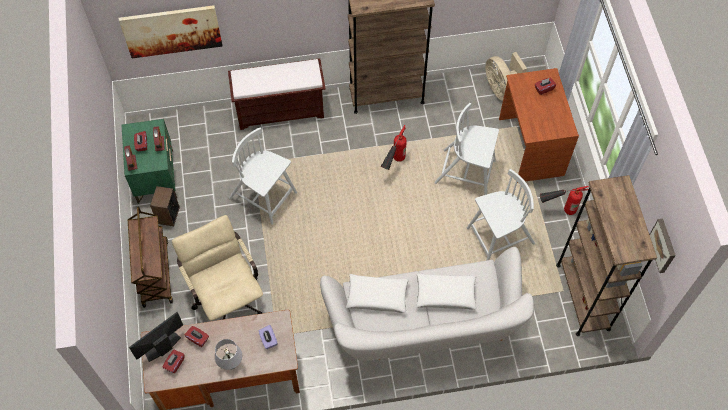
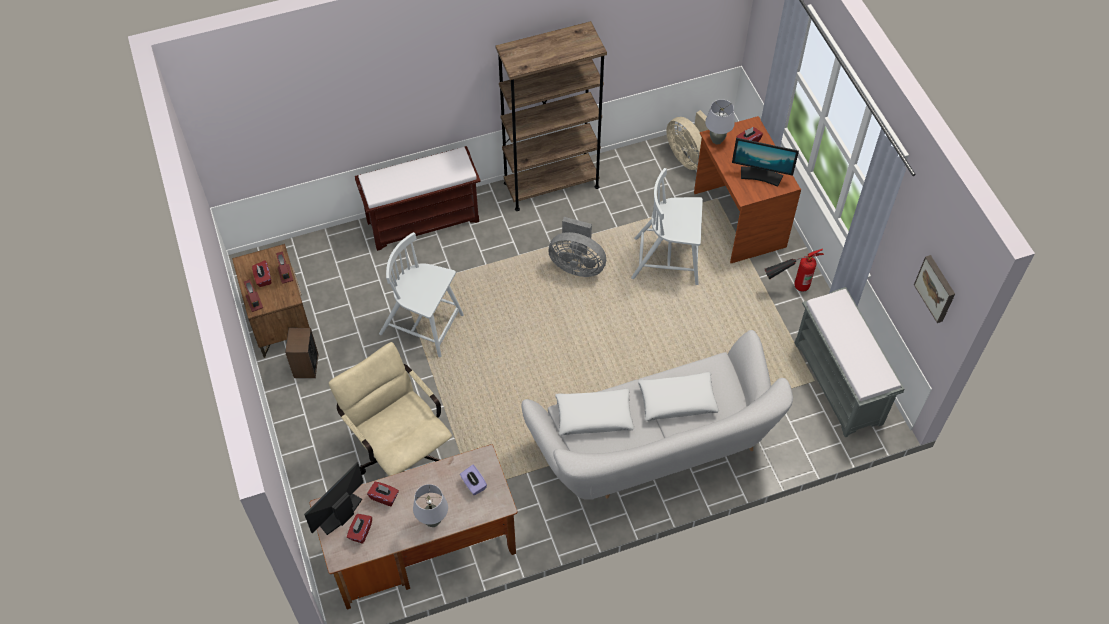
camera: 10 degrees left, 5 degrees down
(155, 176) = (280, 321): green nightstand -> brown nightstand
(155, 272) = (302, 438): brown cart -> none
(172, 31) = (284, 129): picture -> none
(393, 165) = (577, 265): fire extinguisher -> grey fan
(499, 237) = (723, 329): white chair -> none
(518, 84) = (716, 140): none -> grey table lamp
(548, 119) = (761, 175): none -> monitor
(583, 296) = (839, 384): brown bookcase -> grey bench

